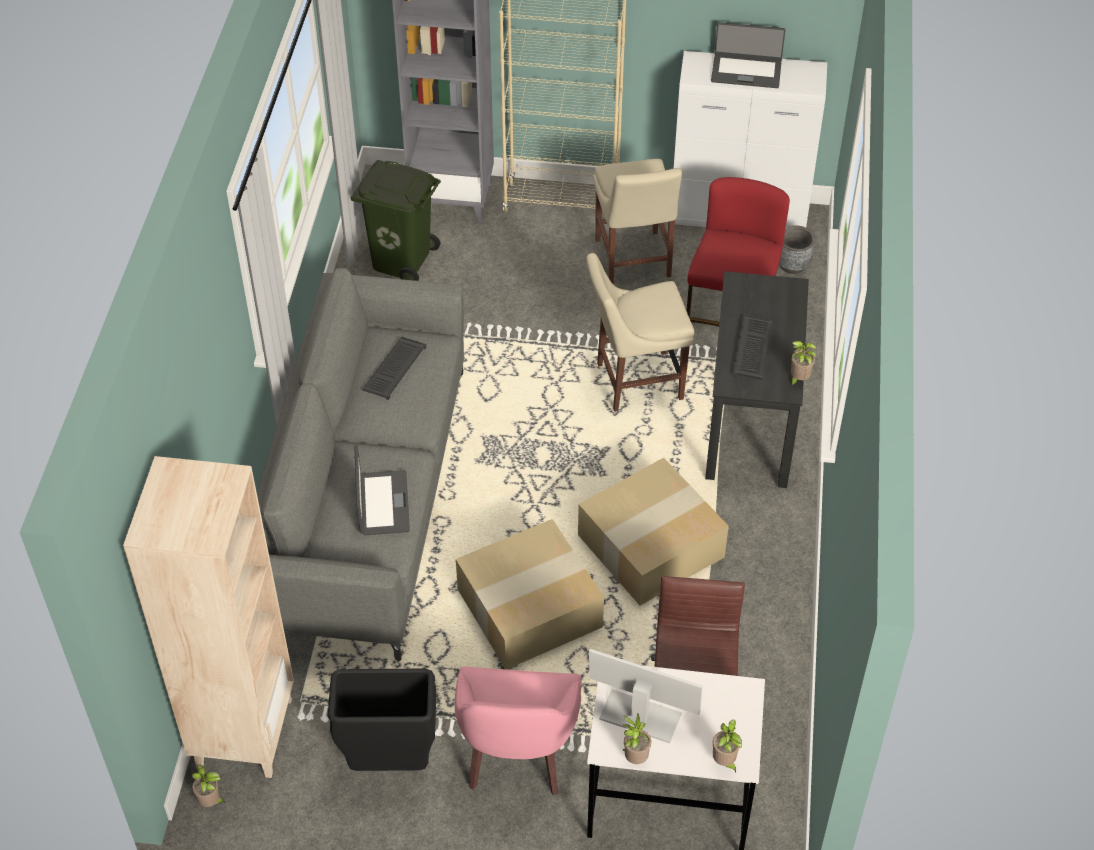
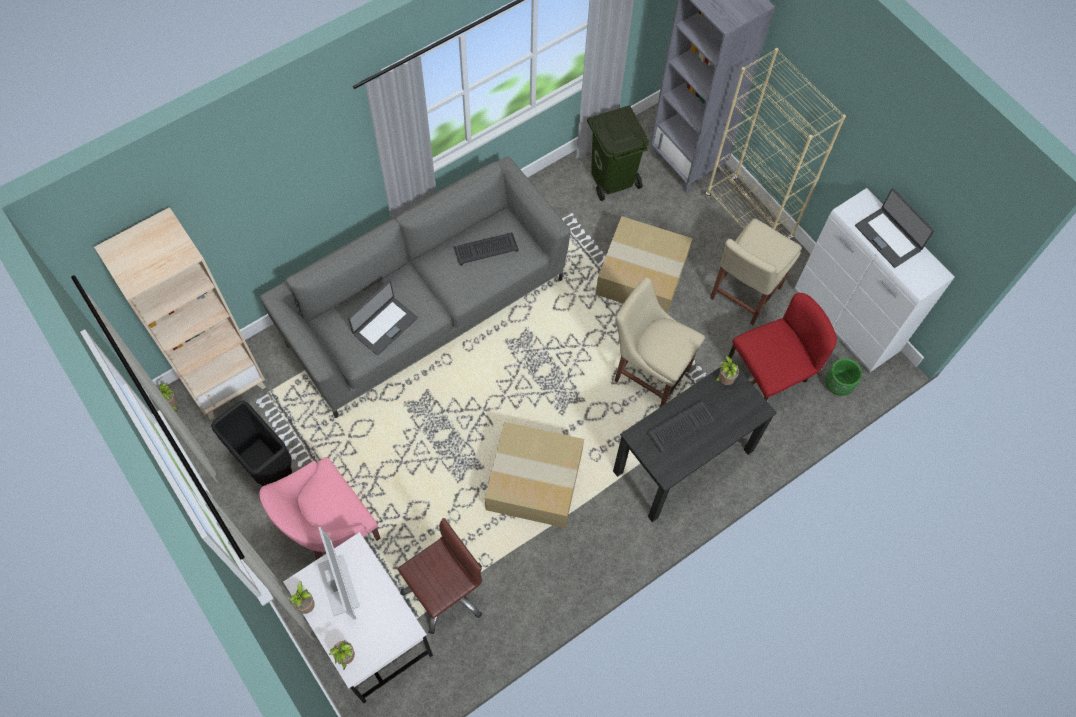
camera: 45 degrees right, 15 degrees up
(528, 610) = (428, 454): cardboard box -> cardboard box (640, 276)
(792, 265) = (837, 385): grey planter -> green planter
(798, 379) = (683, 473): potted plant -> potted plant (724, 380)

